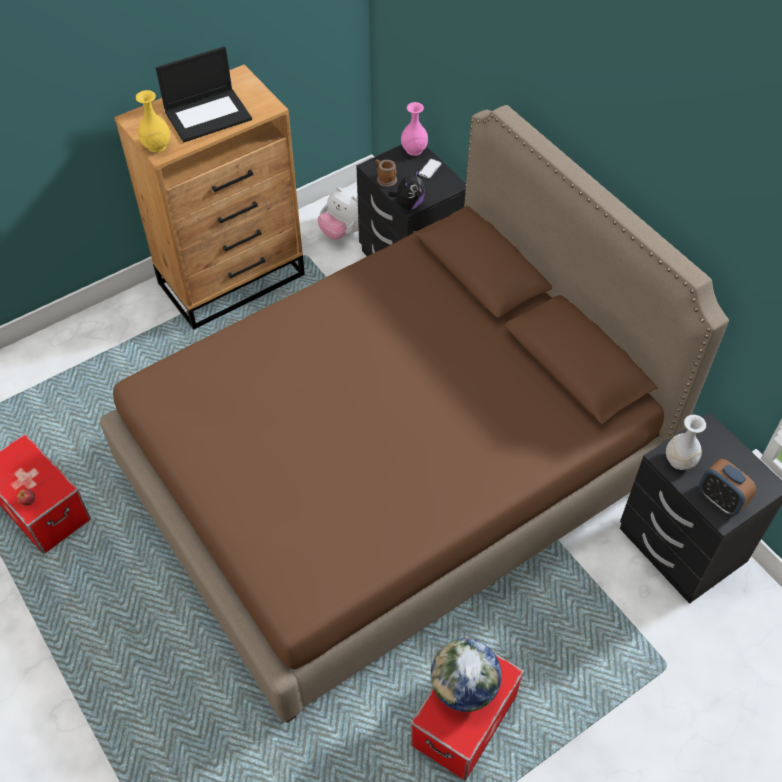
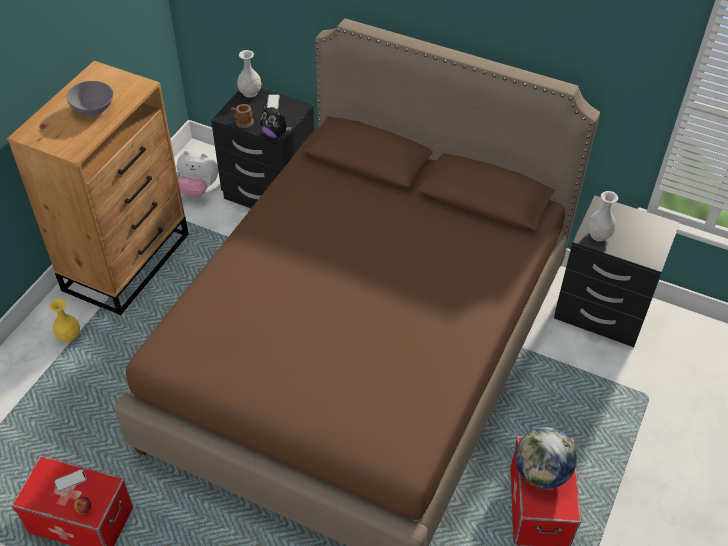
camera: 30 degrees left, 5 degrees down
(34, 469) = (70, 480): none -> phone
(156, 146) = (65, 147): yellow vase -> yellow vase (69, 336)
(208, 115) = (93, 108): laptop -> grey bowl
(408, 204) = (275, 134): plush toy -> plush toy turned 120 degrees clockwise
(414, 150) = (250, 93): pink vase -> white vase
(720, 500) = (643, 249): alarm clock -> none

